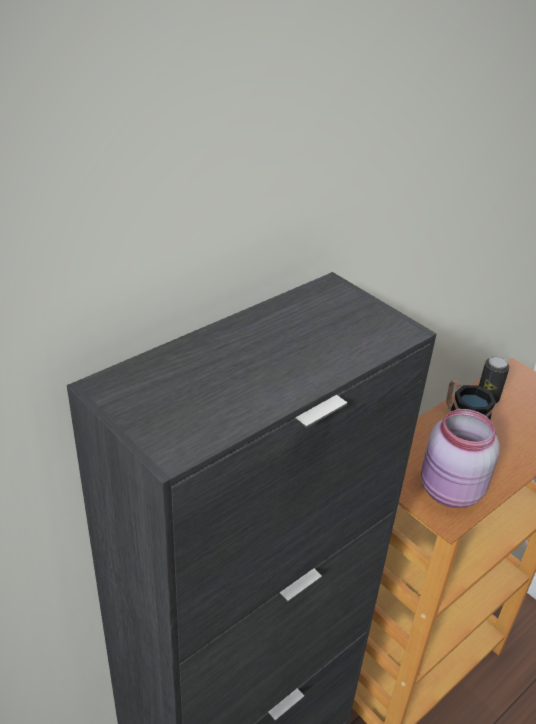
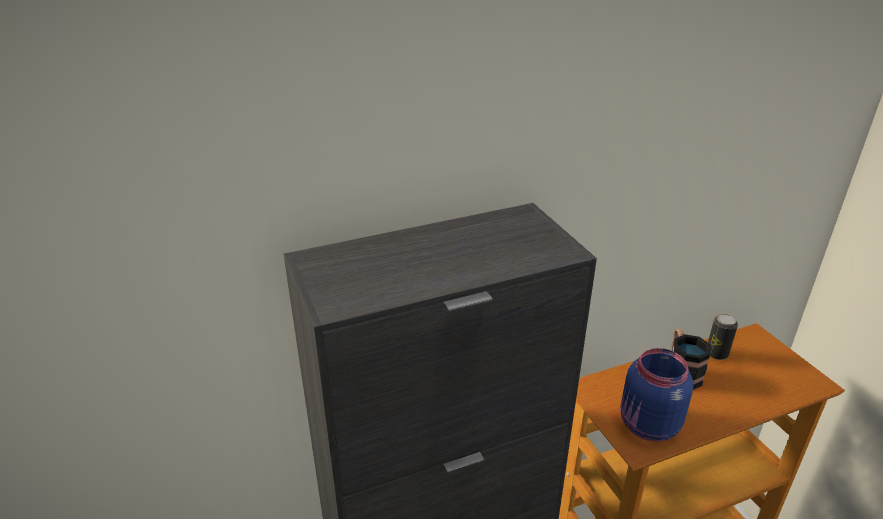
camera: 20 degrees right, 5 degrees down
(449, 492) = (647, 426): pink jar -> blue jar

